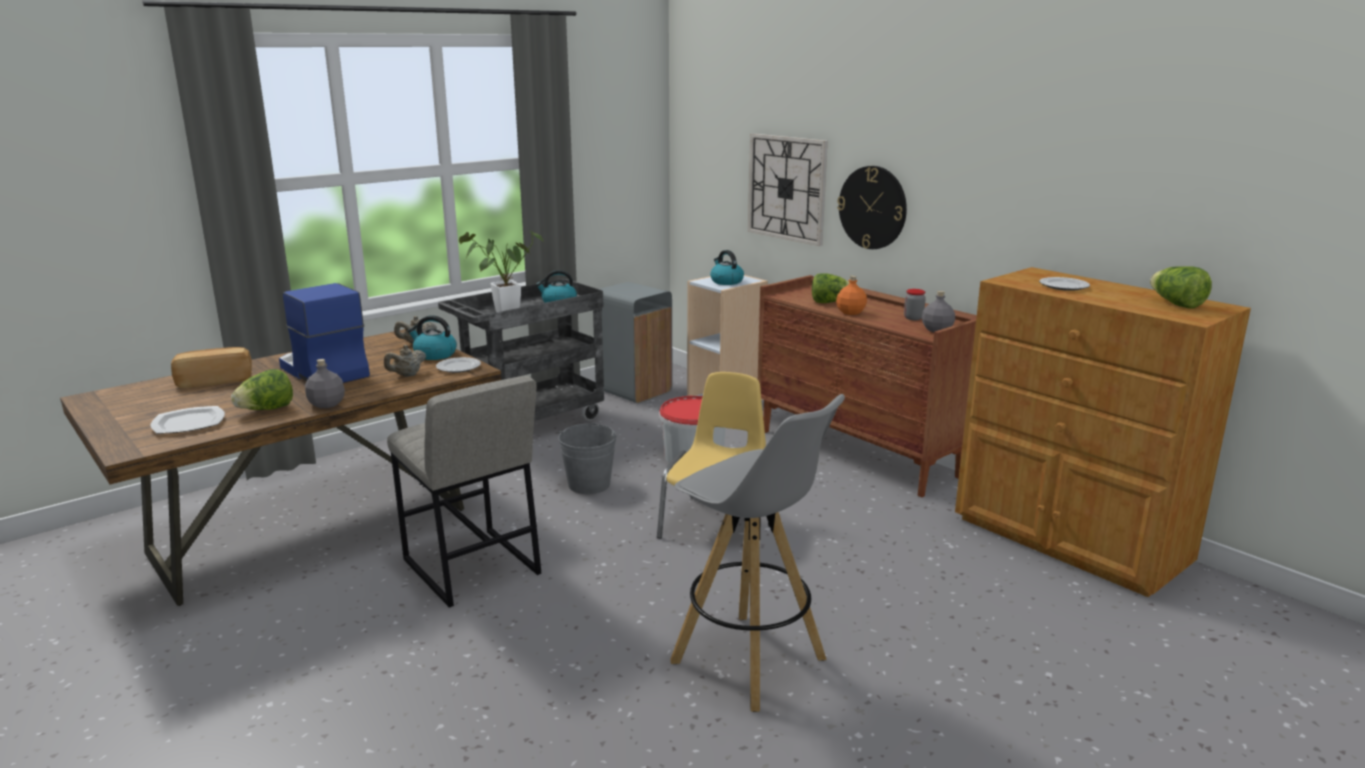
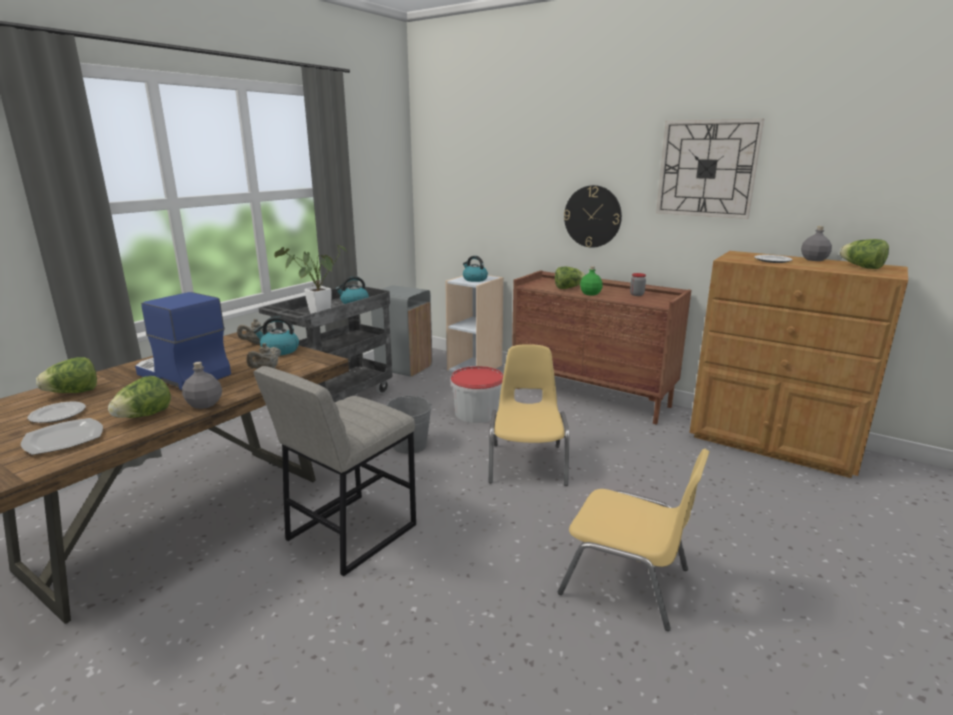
camera: 15 degrees left, 0 degrees up
(215, 380) = (73, 393): bread -> lettuce
(458, 367) = (309, 359): plate -> plate (57, 415)
(473, 568) = (349, 534): grey chair -> grey chair turned 90 degrees clockwise
(750, 662) = (627, 581): grey stool -> yellow chair
(787, 188) = (518, 207): wall clock -> wall clock (707, 169)
(851, 312) = (590, 294): orange bottle -> green bottle
(937, 330) = (662, 301): grey bottle -> grey bottle (814, 259)

